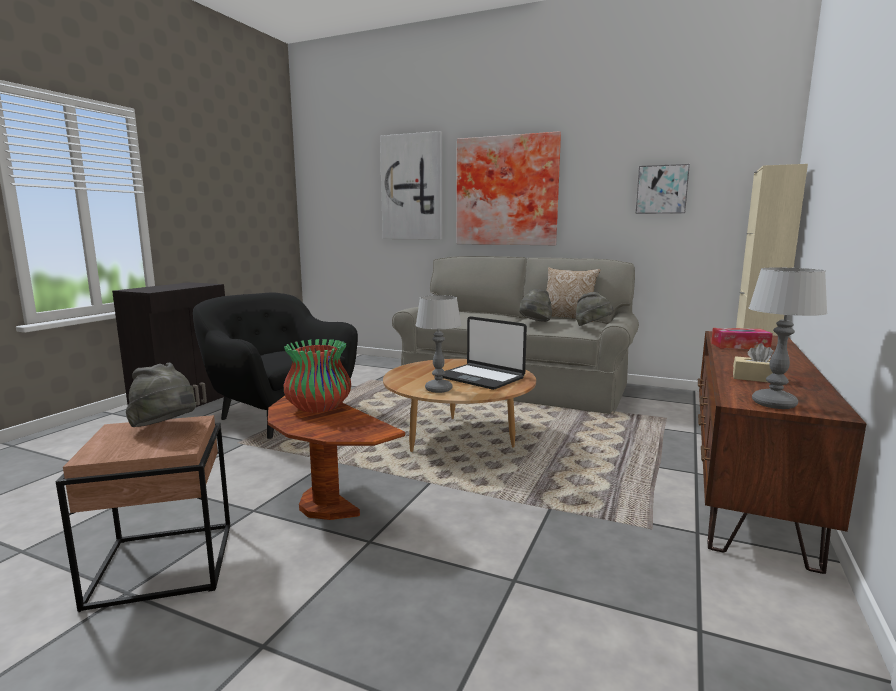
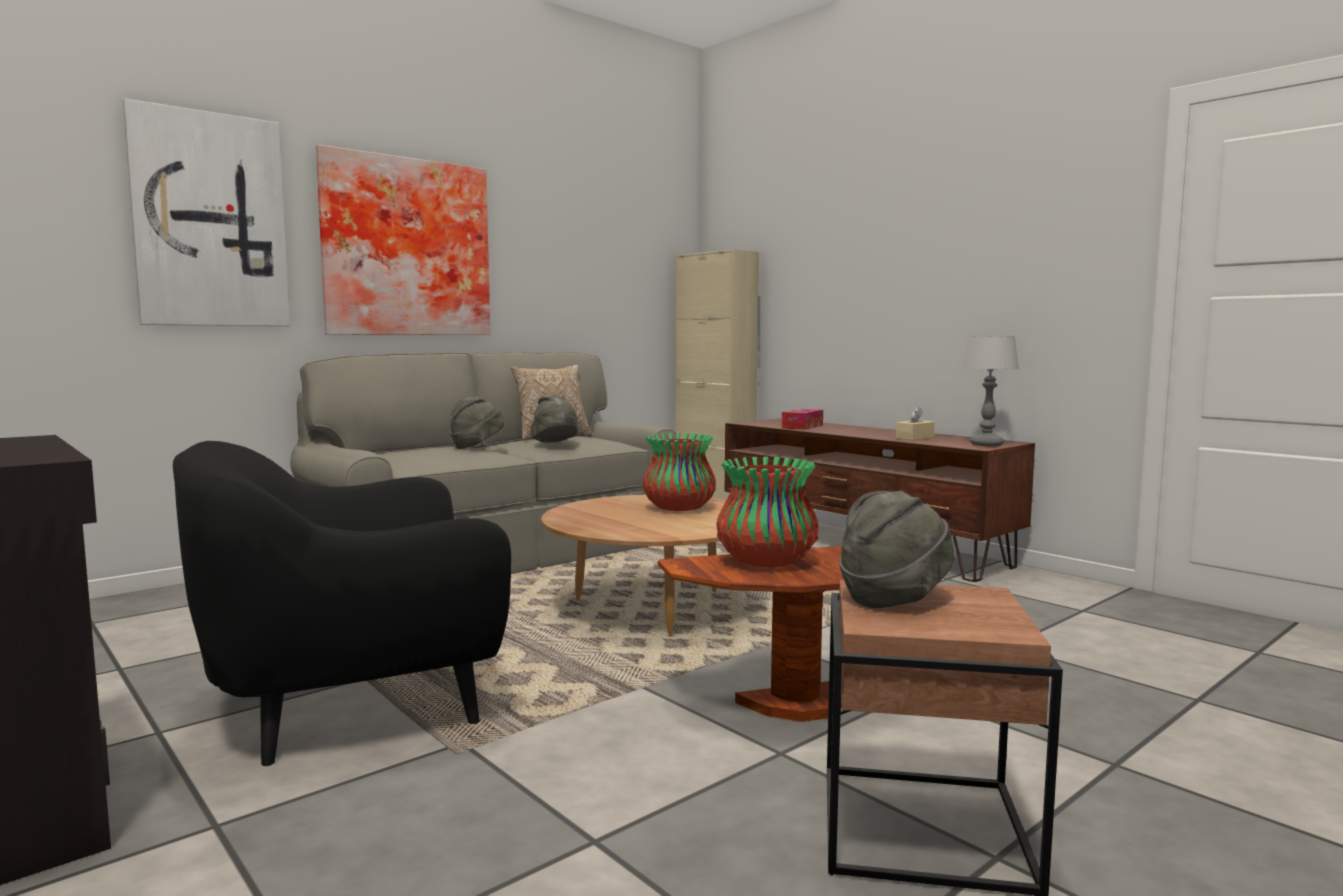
camera: 65 degrees left, 5 degrees down
(438, 389) = (708, 525): table lamp -> none
(481, 377) = (679, 508): laptop -> vase
(593, 327) = (620, 438): grey hat -> grey hat (477, 447)
(662, 189) = (598, 265): picture -> none

